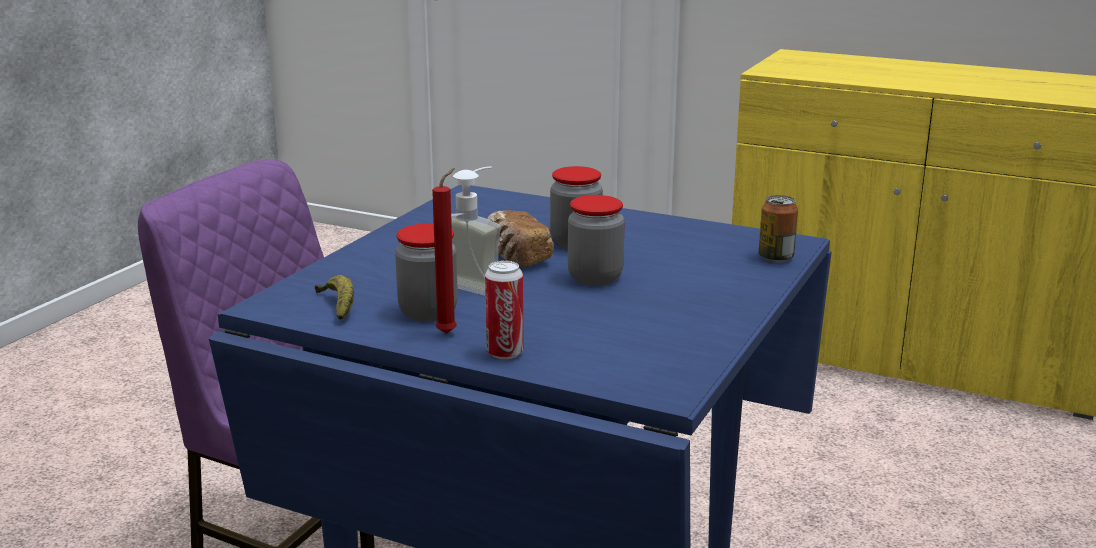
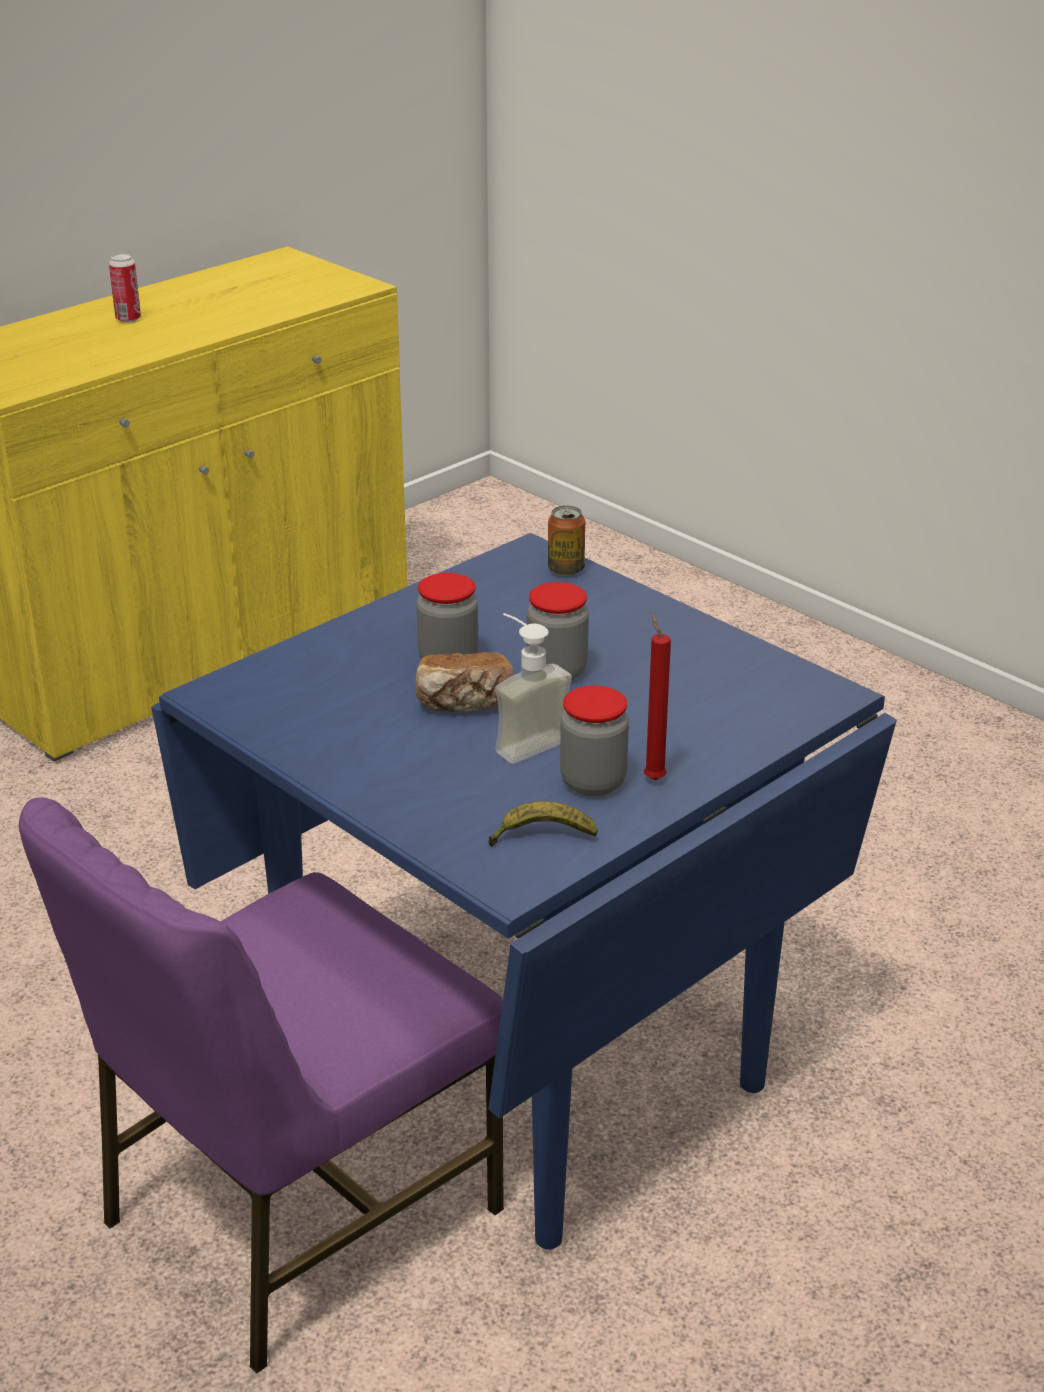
camera: 70 degrees left, 10 degrees up
(505, 353) = (718, 755): can -> can (128, 319)

